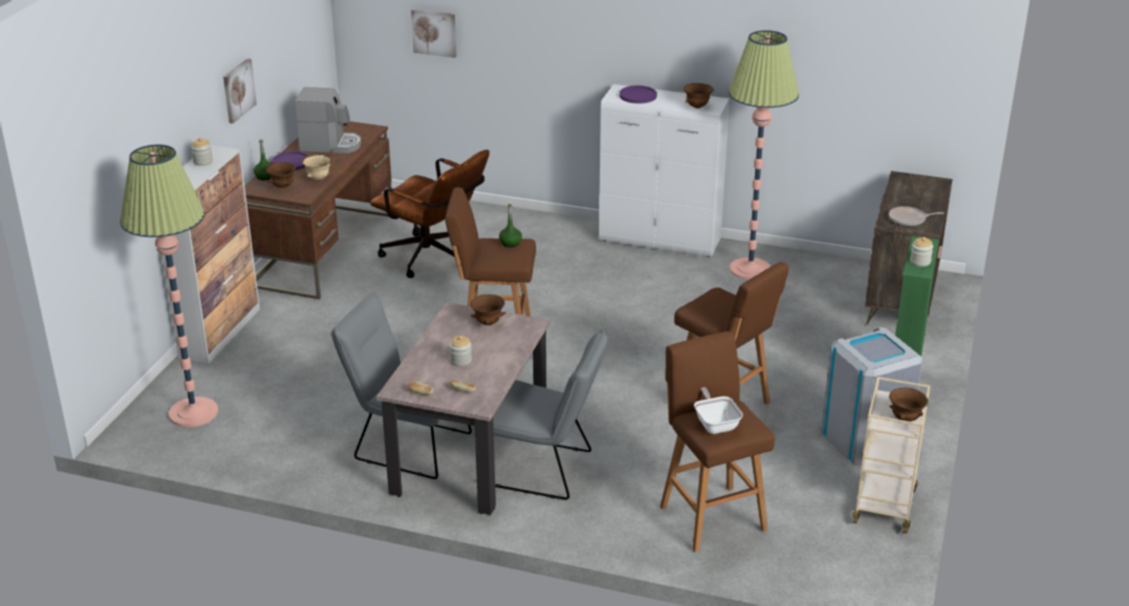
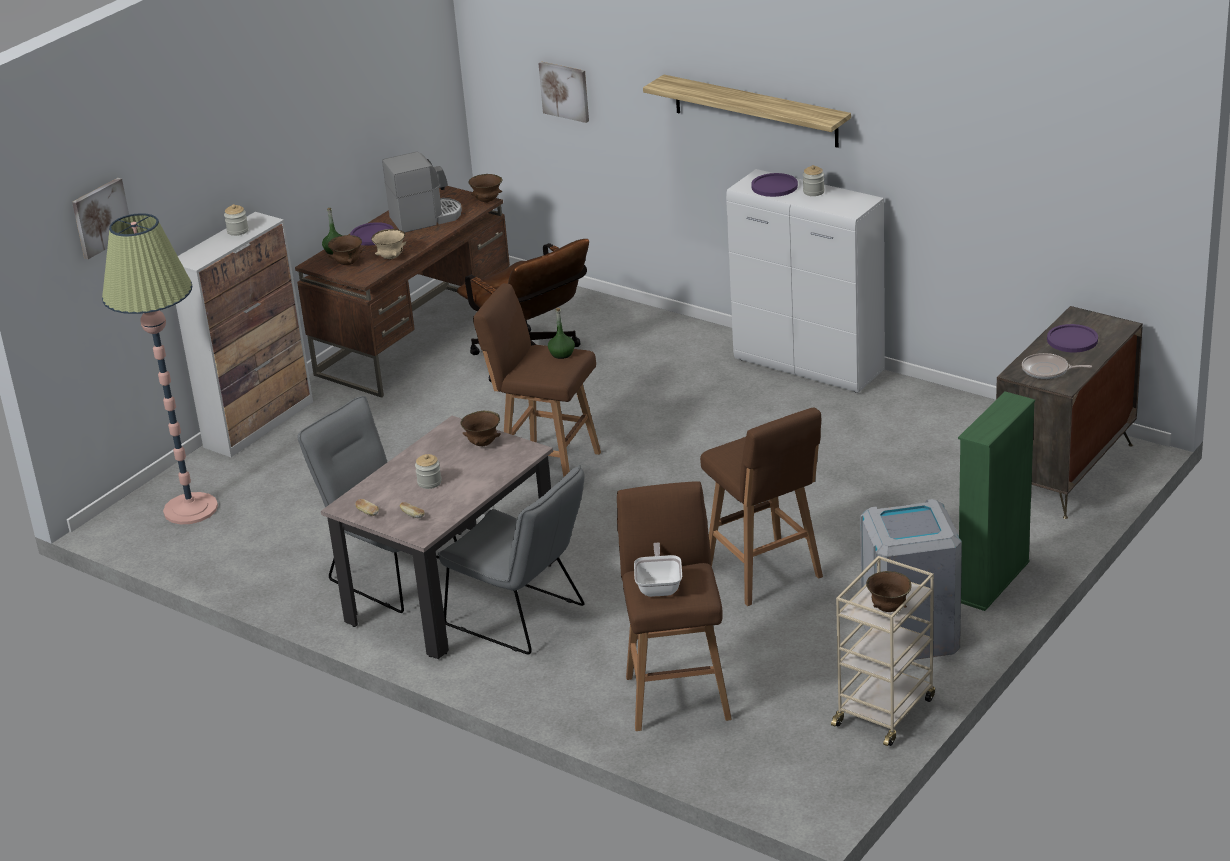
camera: 20 degrees right, 0 degrees up
(238, 90) = (303, 150): picture -> picture (101, 217)
(330, 145) = (426, 218): coffee machine -> coffee machine turned 45 degrees counterclockwise
(615, 36) = (755, 111): none -> shelf
(697, 107) = (836, 206): brown bowl -> brown bowl (487, 201)
(750, 269) = (898, 413): floor lamp -> none
(910, 195) = (1072, 340): none -> purple plate
(920, 261) = (990, 424): jar -> jar (813, 192)

